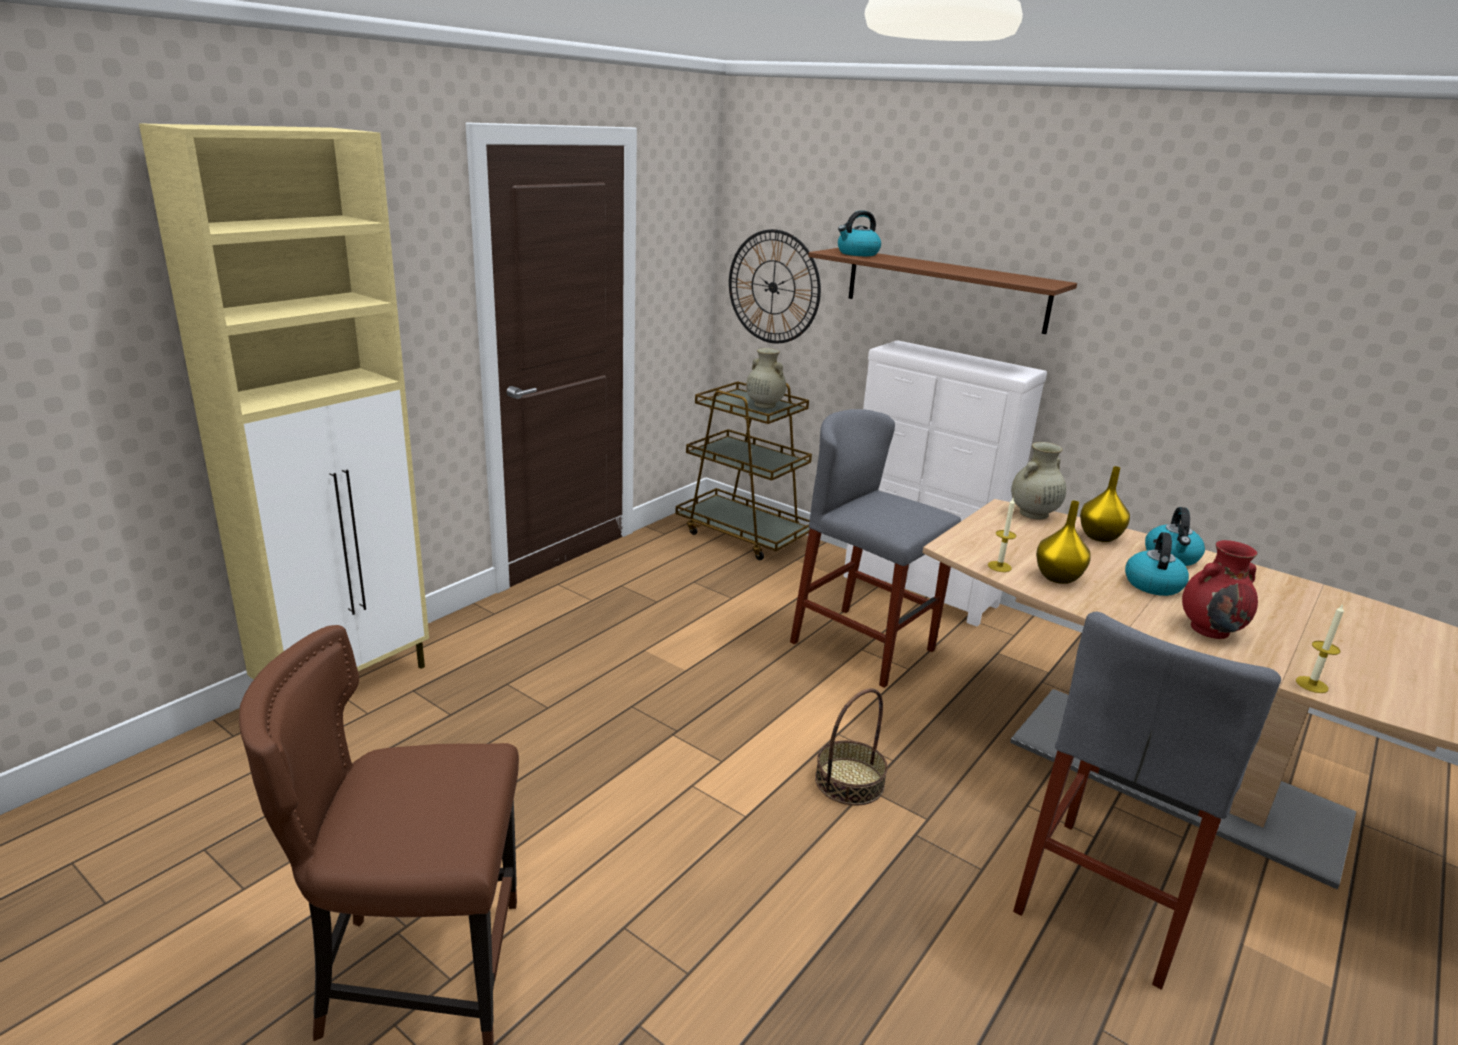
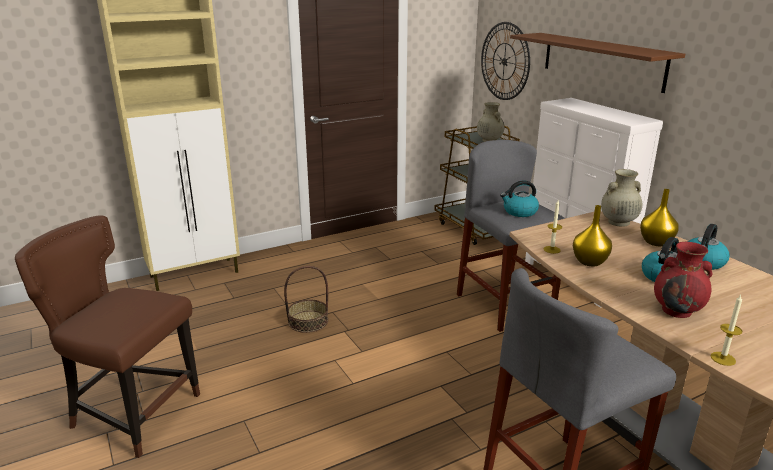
camera: 25 degrees right, 0 degrees up
(849, 782) = (432, 379): basket -> basket (308, 321)
(857, 253) = (544, 36): kettle -> kettle (519, 212)

